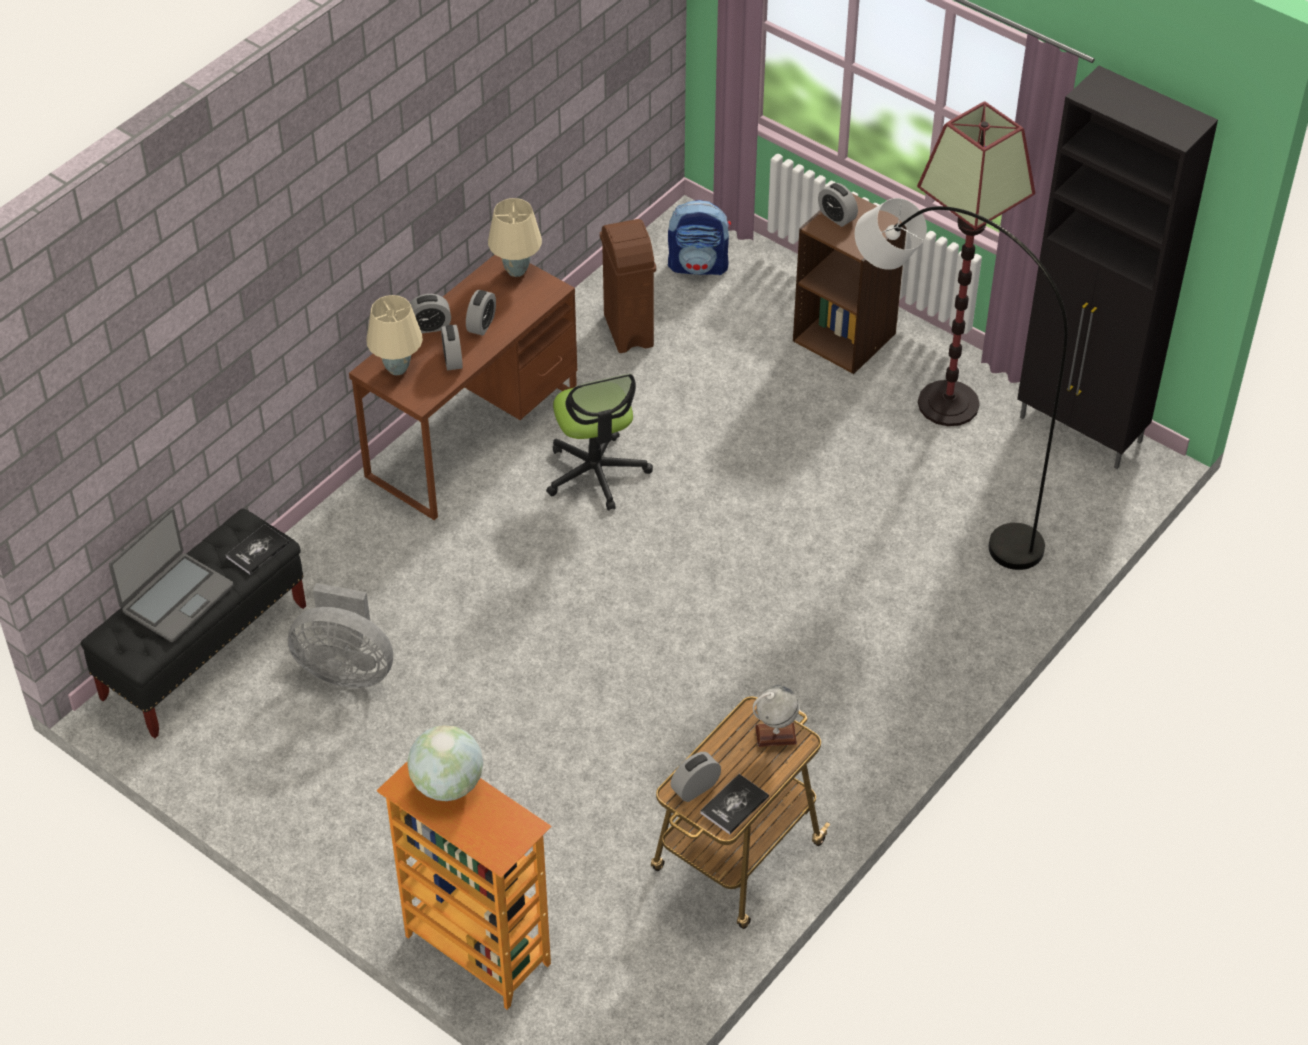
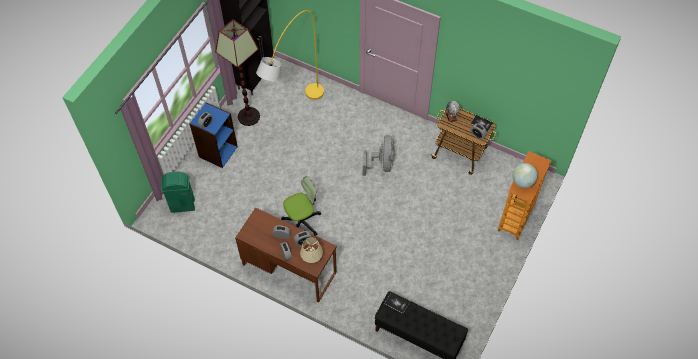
camera: 100 degrees left, 10 degrees up
(176, 598) = (427, 326): laptop -> none
(346, 669) = (414, 285): grey fan -> grey fan (381, 164)
(515, 271) = (248, 229): beige table lamp -> none
(628, 330) = (223, 224): brown trash can -> none
(699, 265) = (182, 205): backpack -> green trash can
(845, 337) = (217, 151): brown bookcase -> blue bookcase
(933, 496) = (295, 117): grey floor lamp -> yellow floor lamp

